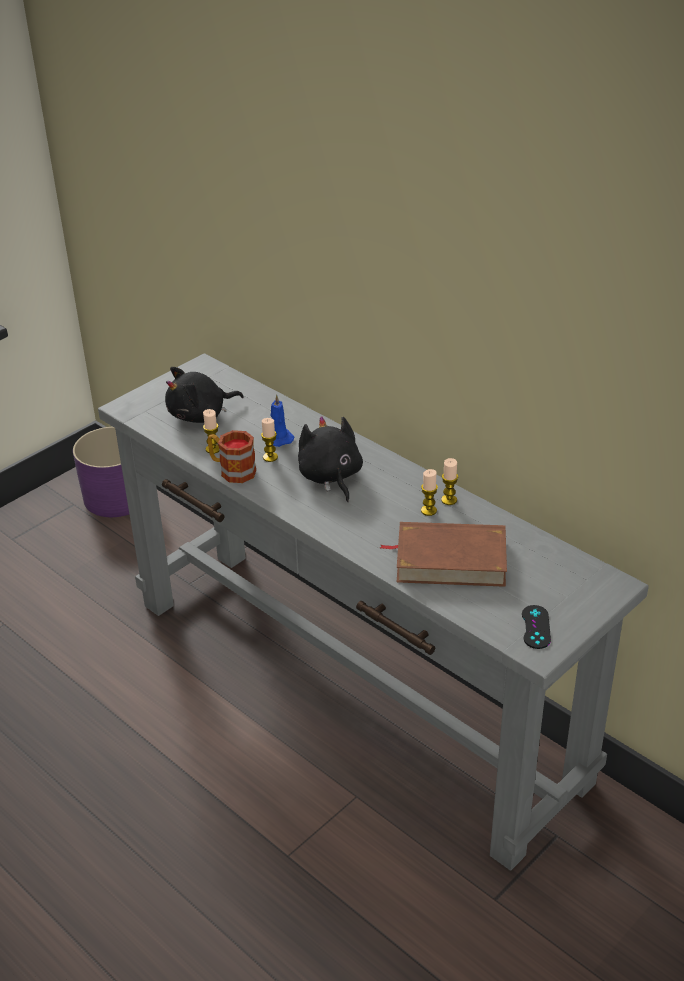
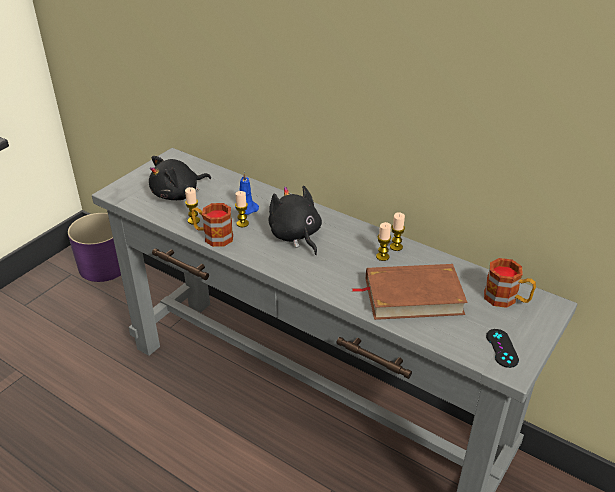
camera: 10 degrees left, 0 degrees up
(563, 573) = (506, 299): none -> mug

